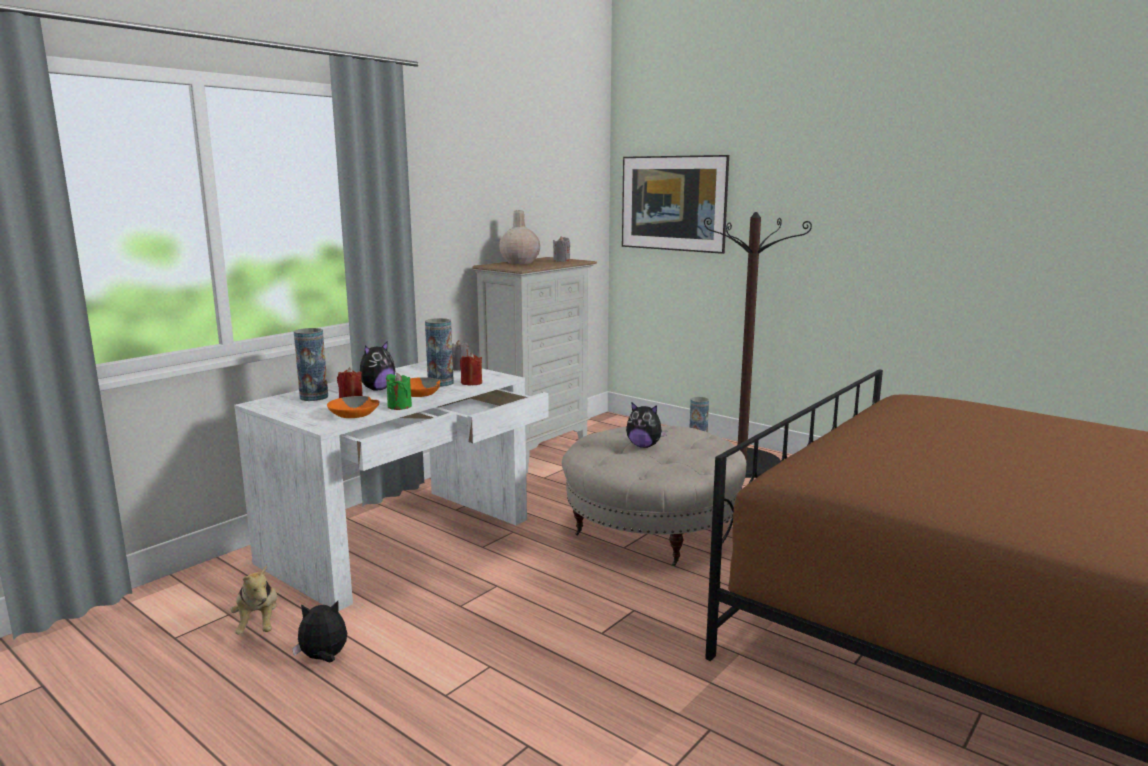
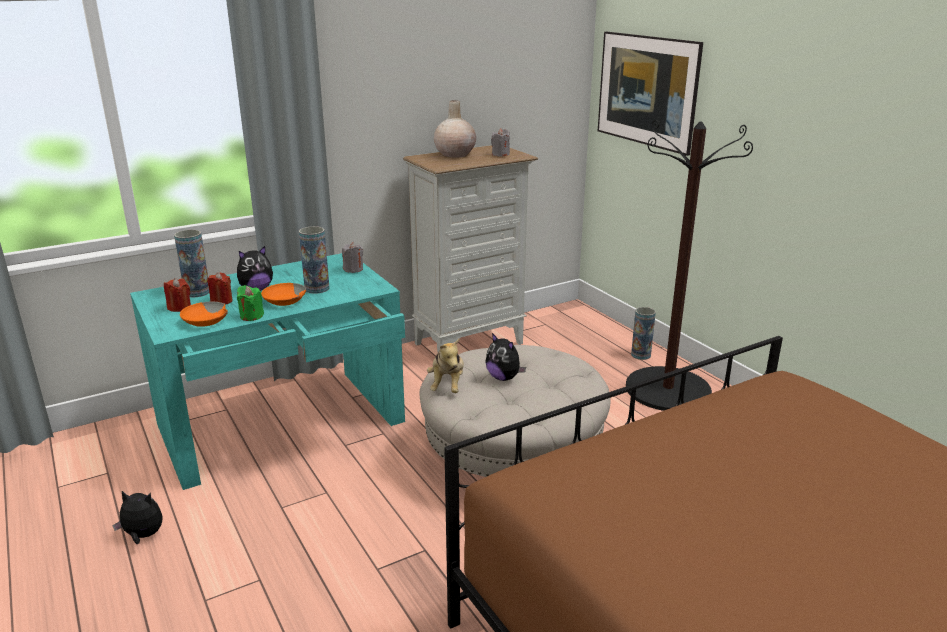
camera: 20 degrees right, 10 degrees up
(258, 624) = (121, 488): plush toy -> plush toy (447, 385)
(409, 544) = (287, 428): white desk -> turquoise desk
(471, 383) = (343, 292): red candle -> red candle (179, 307)

